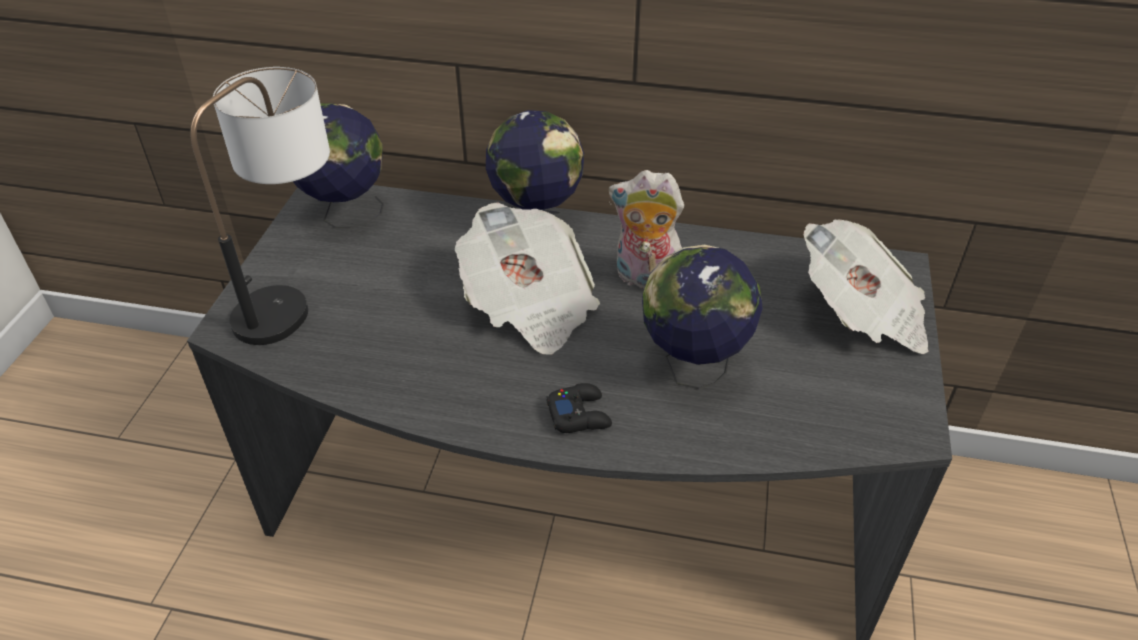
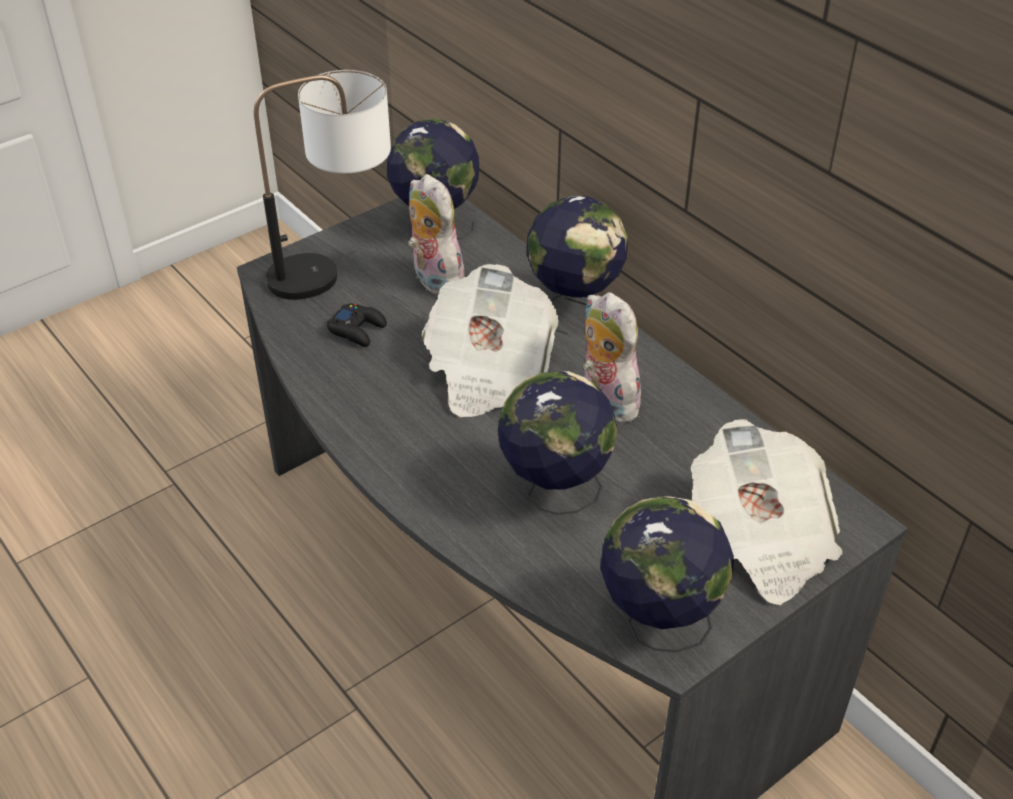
camera: 40 degrees right, 0 degrees up
(396, 257) = (433, 279): none -> plush toy
(579, 414) = (428, 472): black game controller -> black game controller (358, 329)
(877, 418) = (657, 624): none -> globe

